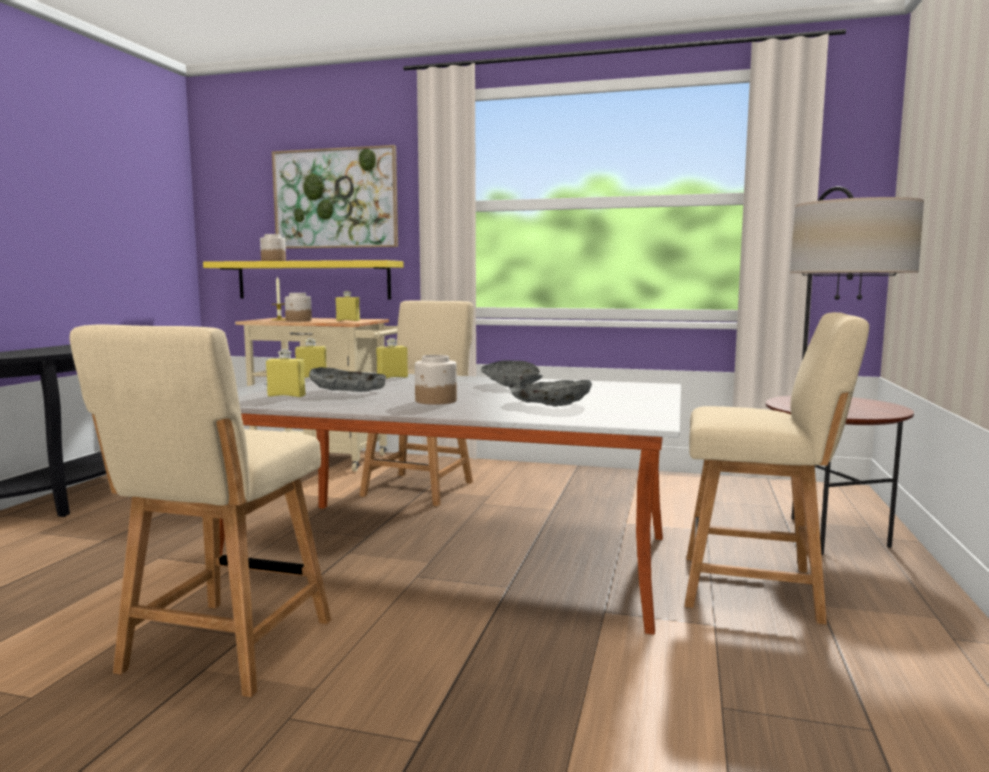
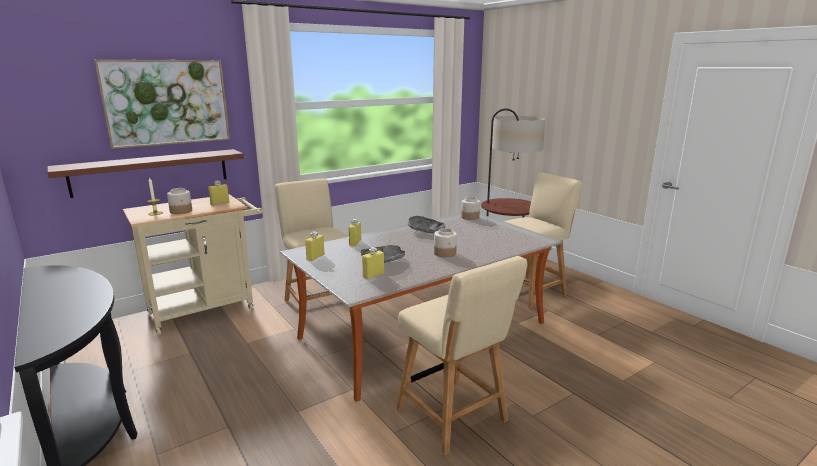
camera: 50 degrees left, 10 degrees up
(273, 261) = (122, 162): jar -> jar (470, 217)
(313, 280) = (151, 172): yellow shelf -> brown shelf
(551, 403) = (484, 239): grey bowl -> none

